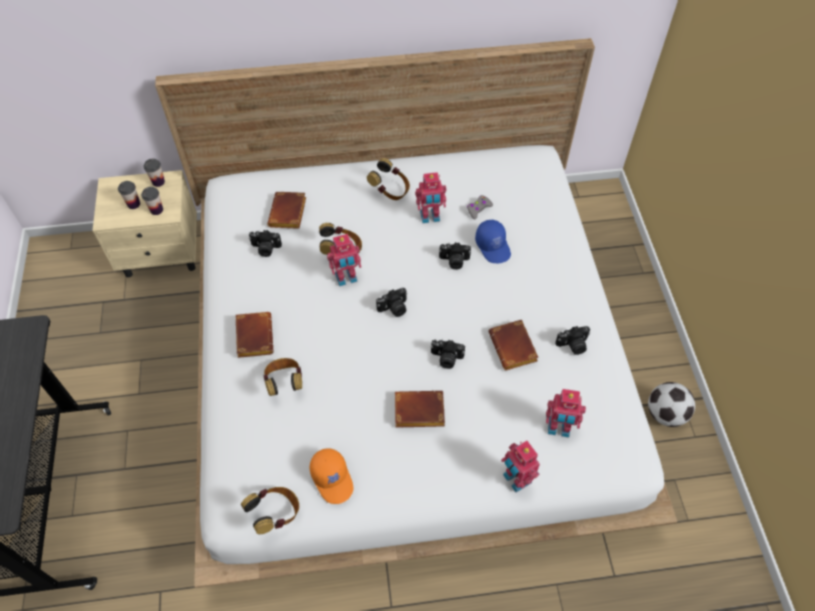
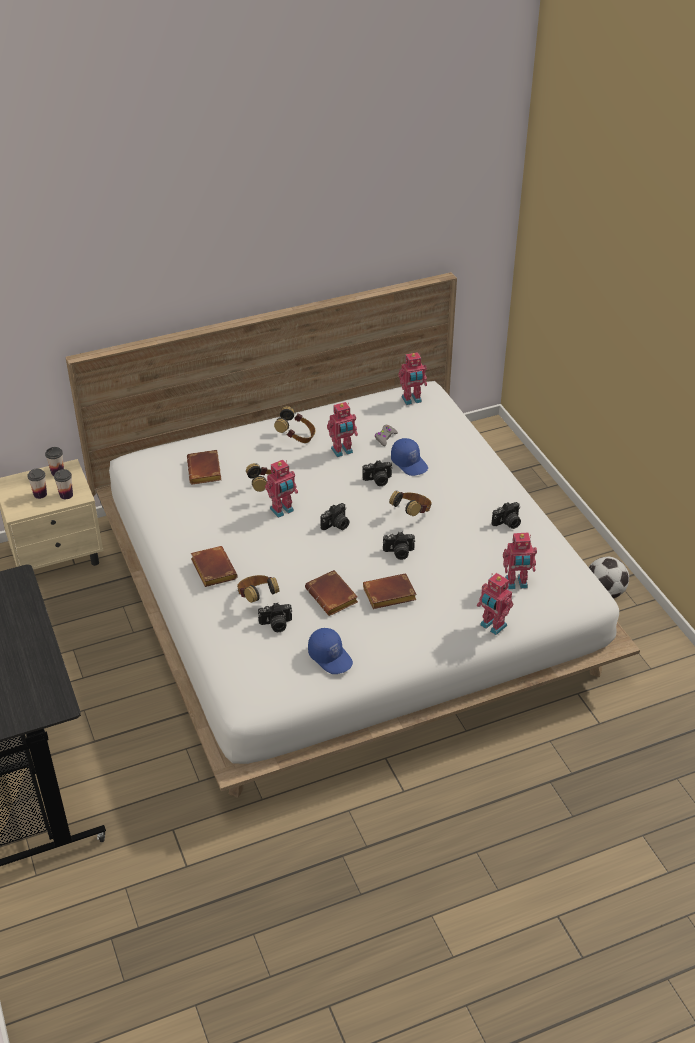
camera: 15 degrees left, 15 degrees down
(265, 249) = (195, 502): camera -> camera (276, 625)
(275, 514) = (289, 692): headphones -> headphones (412, 513)
(333, 478) = (331, 657): orange cap -> blue cap
(514, 348) = (457, 534): brown book -> brown book (333, 597)
(520, 167) = (412, 400): none -> toy robot

